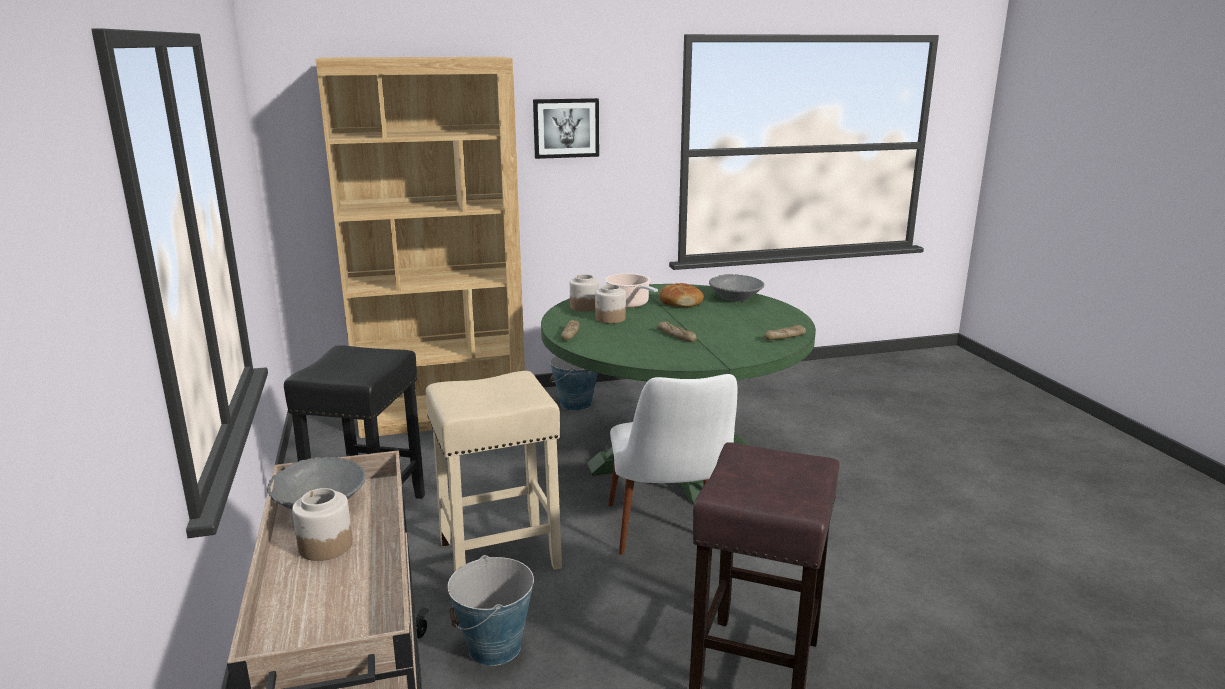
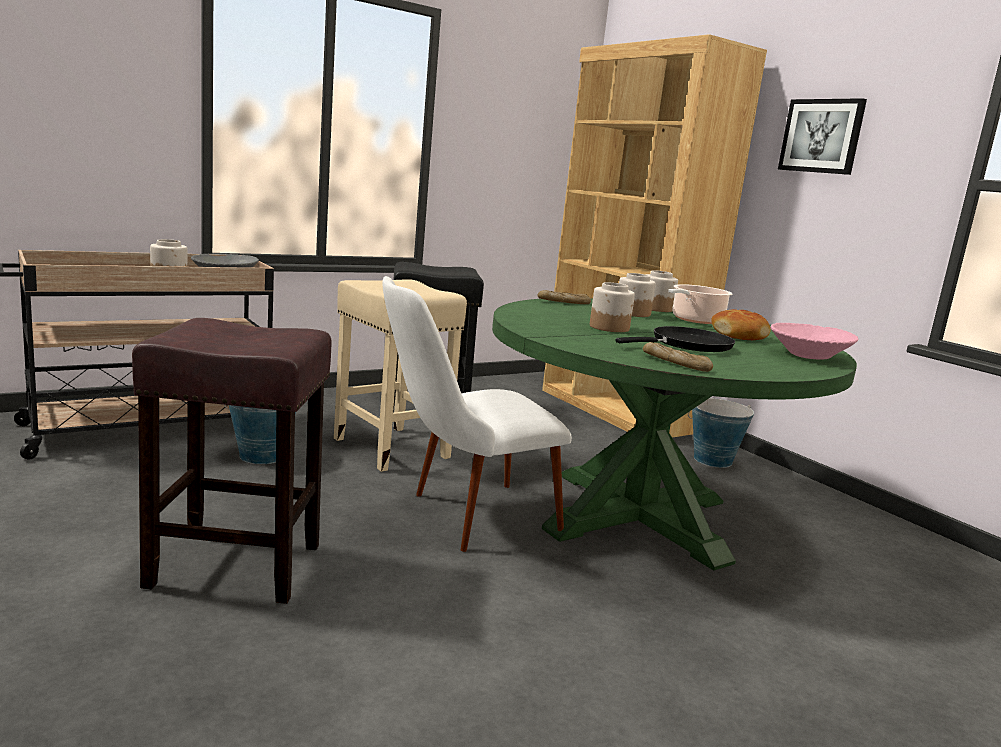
camera: 70 degrees right, 5 degrees down
(676, 336) = (609, 328): bread -> jar
(724, 323) = (687, 345): none -> black frying pan
(735, 298) = (809, 355): grey bowl -> pink bowl

